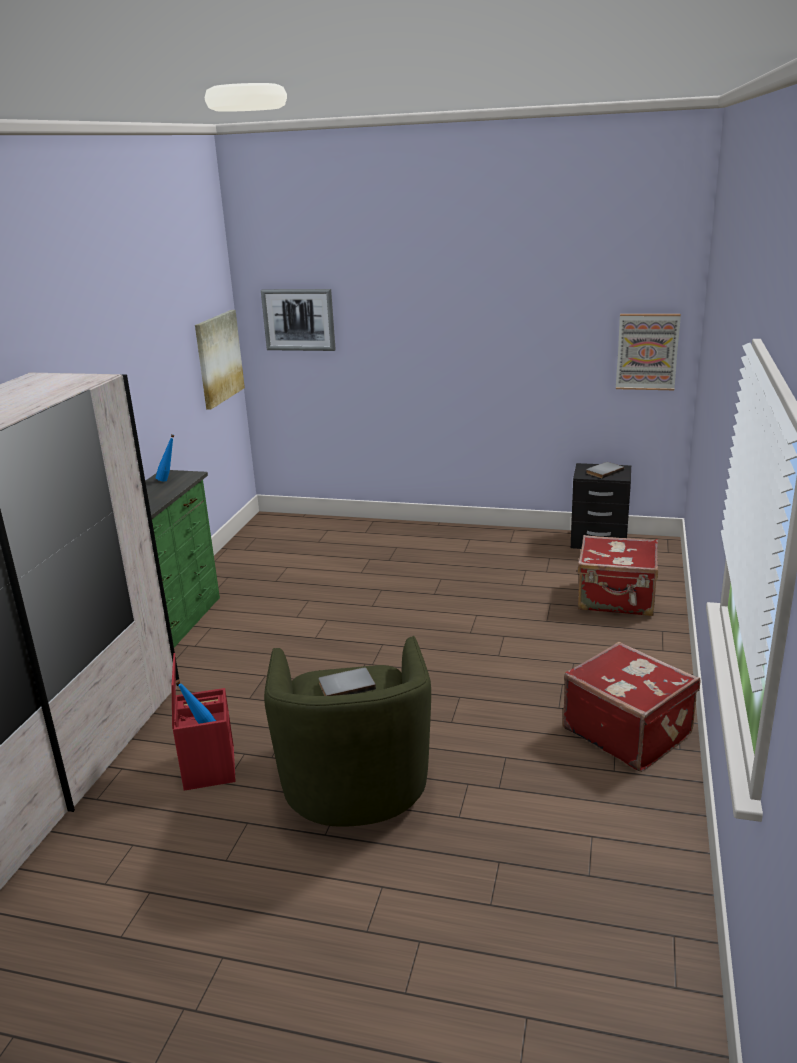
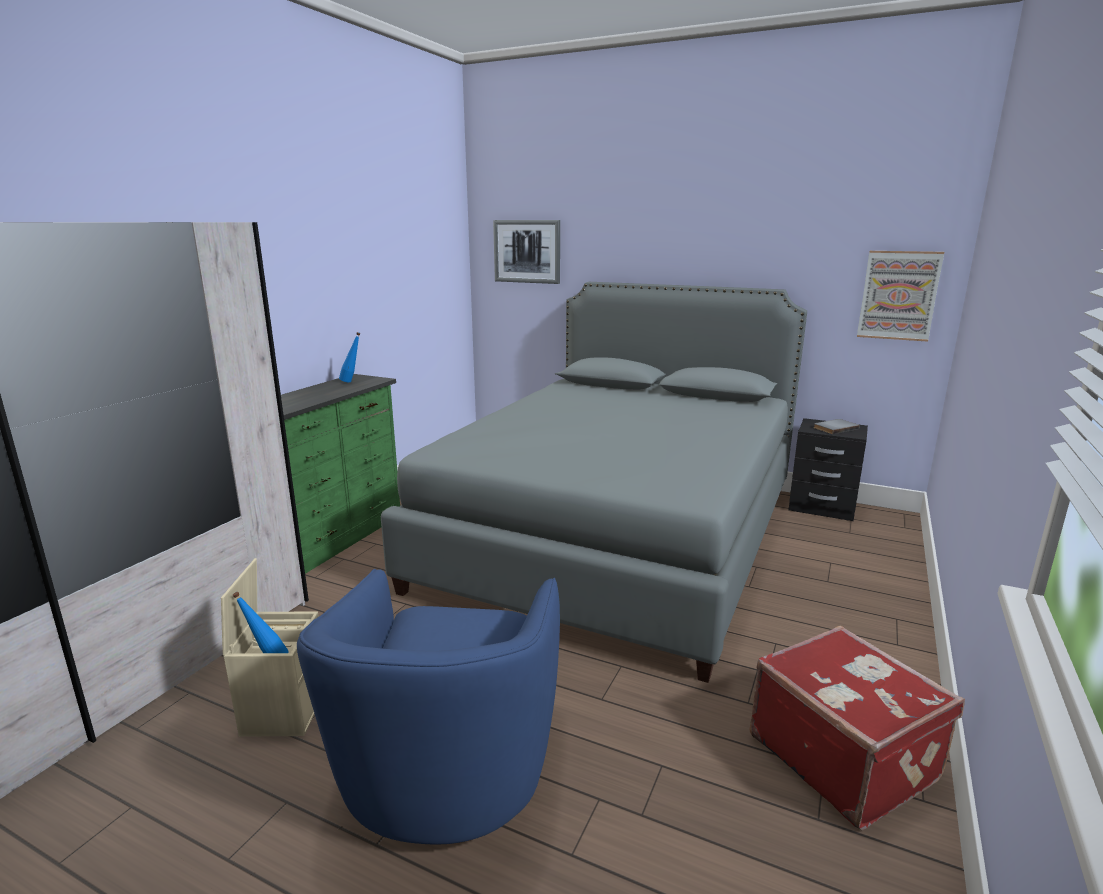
camera: 10 degrees right, 5 degrees down
(208, 767) = (284, 708): red storage box -> beige storage box
(218, 358) = (443, 281): picture -> none
(346, 685) = (451, 631): grey book -> none
(355, 786) = (446, 772): green armchair -> blue armchair
(427, 591) = (617, 535): none -> grey bed
(616, 599) = (838, 573): red suitcase -> none

